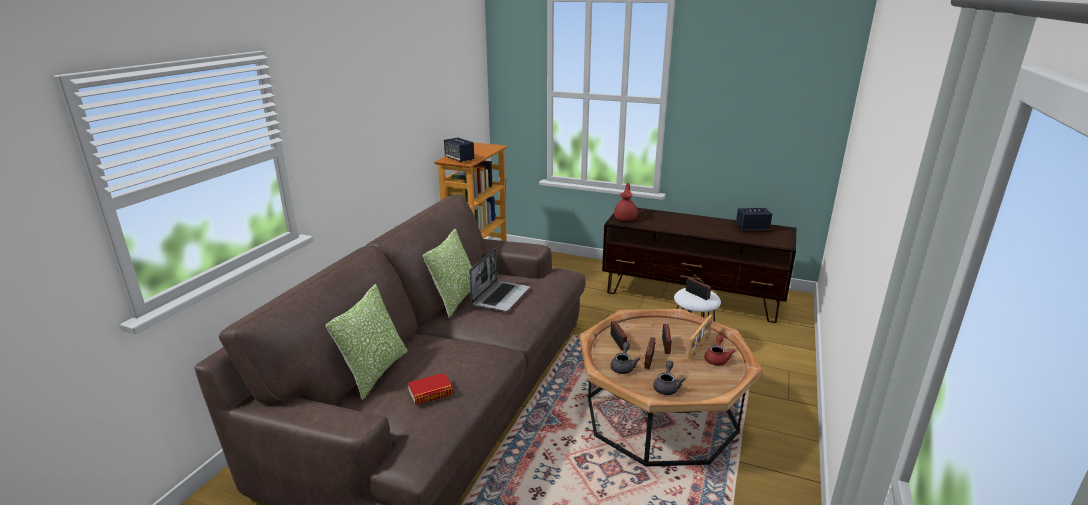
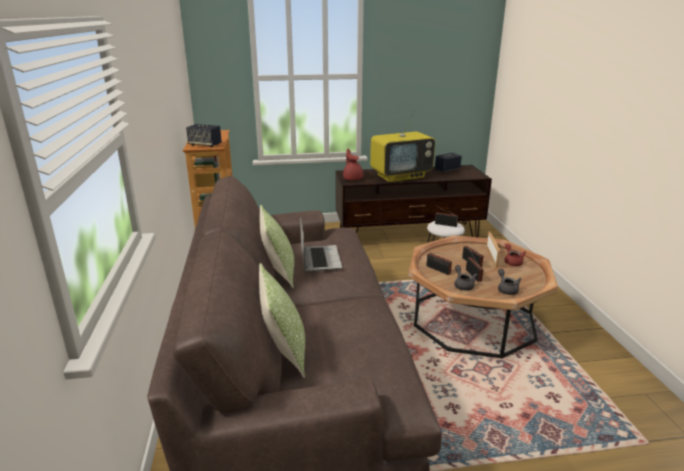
camera: 30 degrees left, 0 degrees up
(430, 393) = (363, 349): book -> none
(683, 225) = (401, 176): none -> television

